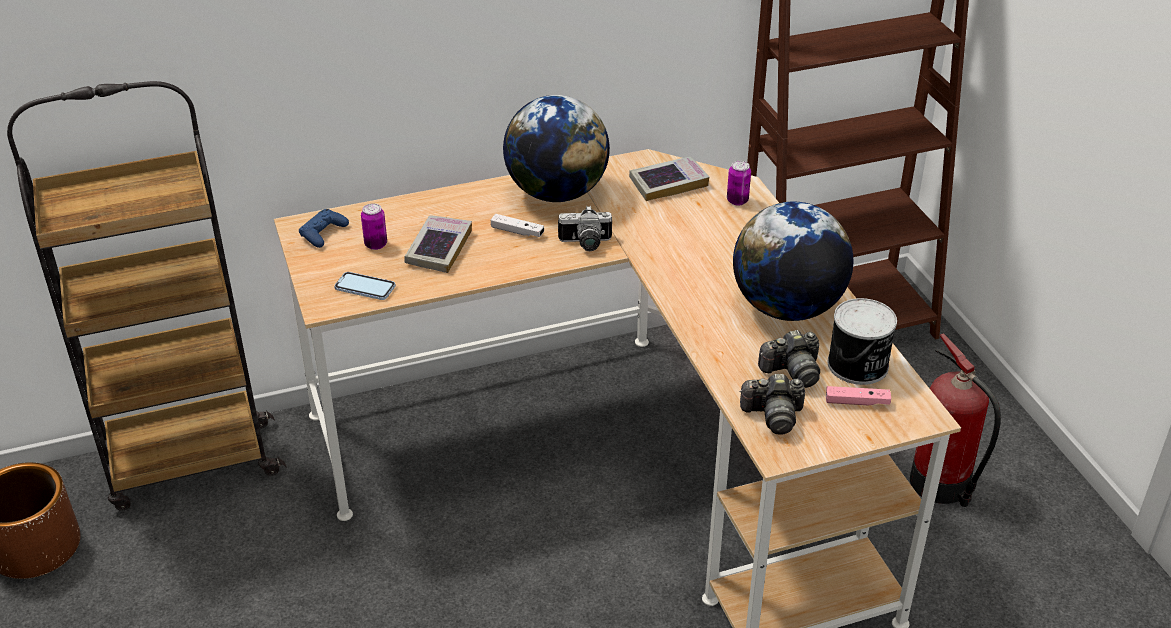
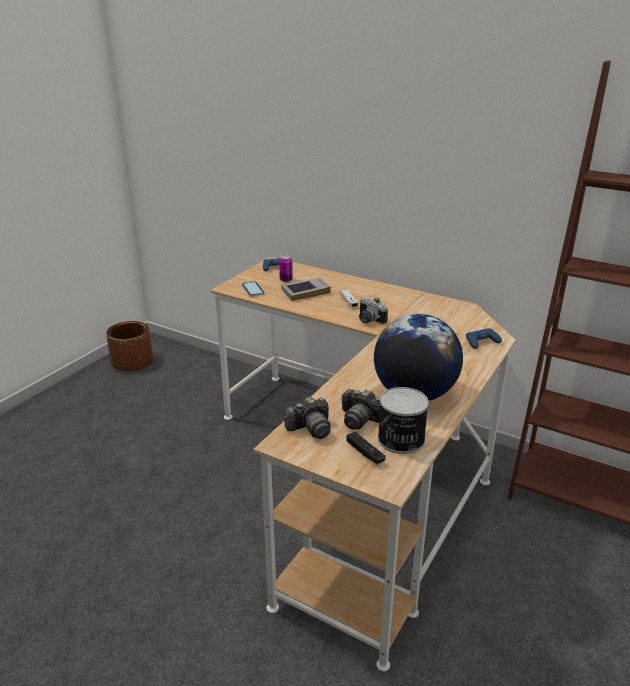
camera: 50 degrees right, 10 degrees down
(191, 466) = (211, 368): brown cart -> none
(557, 193) = (395, 298): globe -> none
(668, 183) = (458, 319): book -> none
(737, 201) = (481, 342): can -> blue game controller
(773, 415) = (310, 429): camera -> camera turned 75 degrees counterclockwise
(857, 402) = (365, 453): pink game controller -> black game controller
(942, 485) = (528, 623): fire extinguisher -> none

